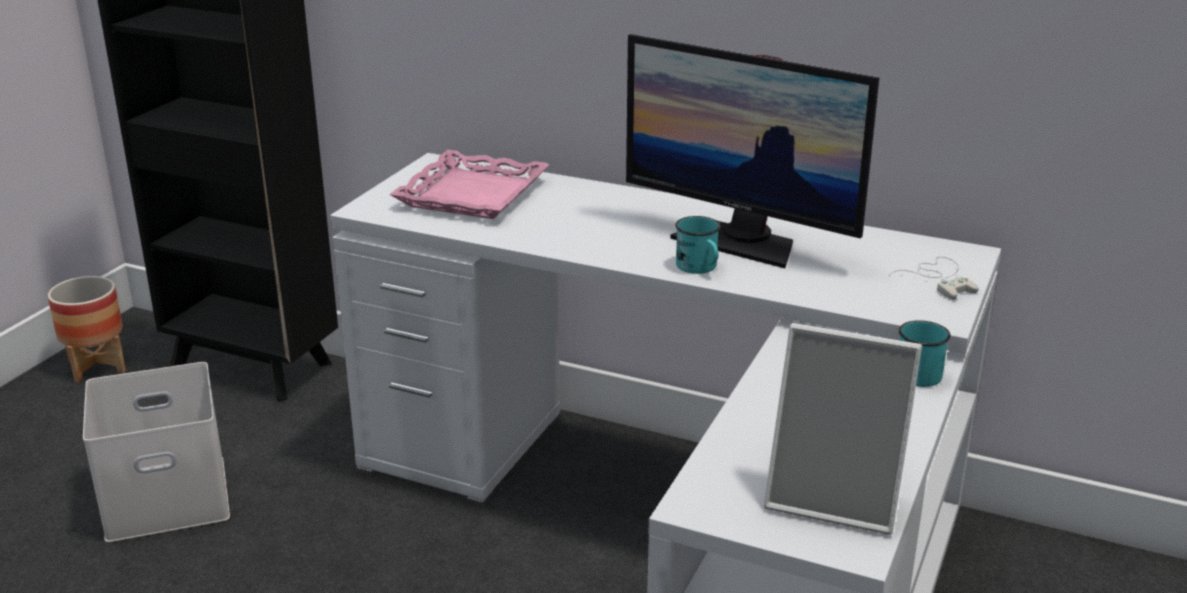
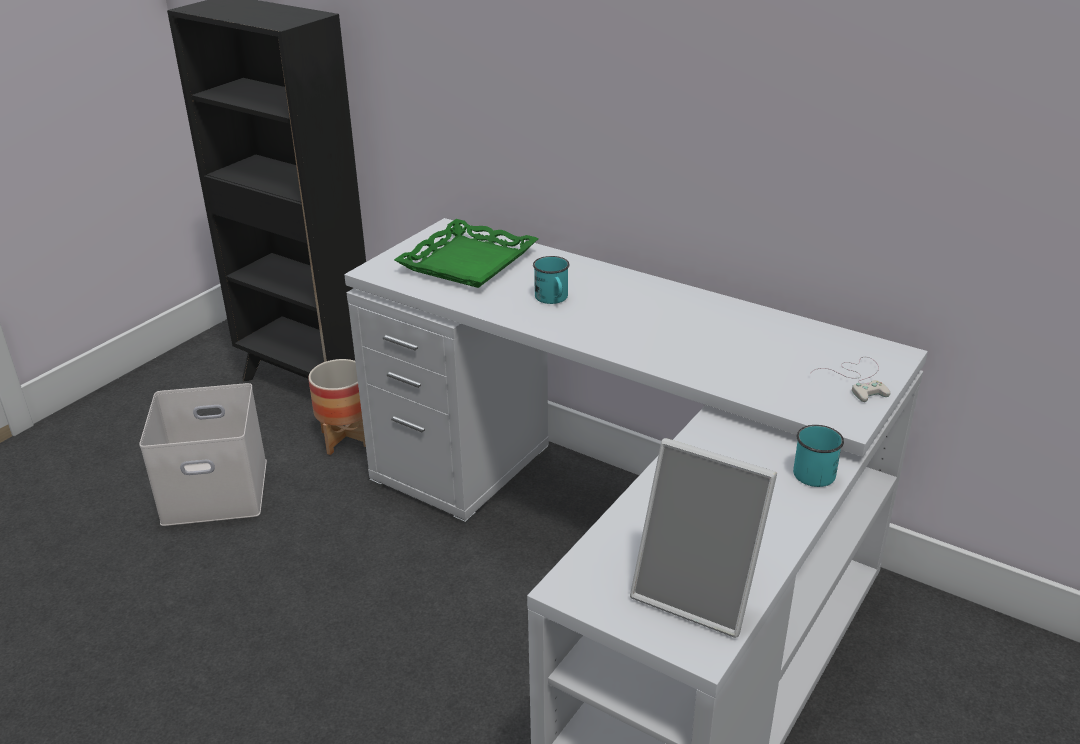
camera: 10 degrees right, 5 degrees up
(97, 366) = (188, 370): planter -> planter (346, 439)
(473, 195) = (469, 262): pink tray -> green tray
(700, 268) = (642, 350): turquoise mug -> turquoise mug (553, 299)
(741, 241) = (687, 326): monitor -> none

